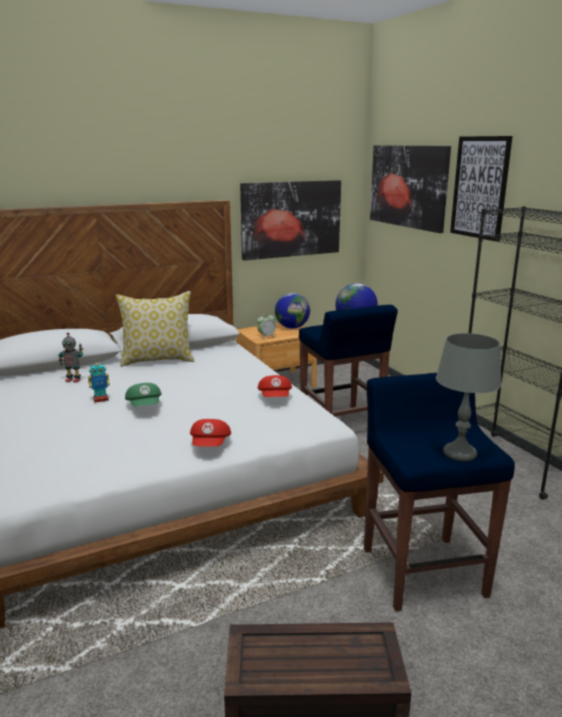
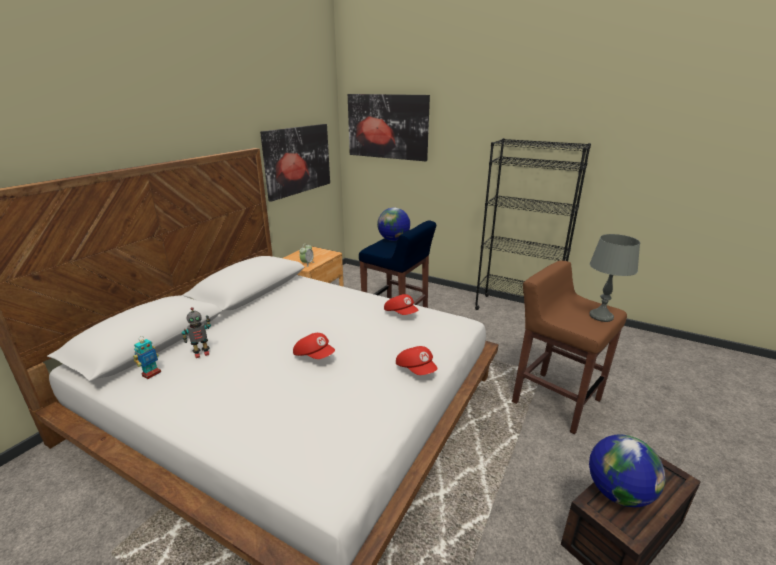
camera: 35 degrees left, 5 degrees up
(101, 399) = (263, 363): toy robot -> toy robot (151, 373)
(145, 406) = (314, 355): green cap -> red cap
(158, 360) = (256, 309): pillow -> none
(292, 327) = (315, 251): globe -> globe (618, 492)
(422, 570) = (554, 400): blue stool -> brown stool
(480, 187) = (460, 126): picture -> none

